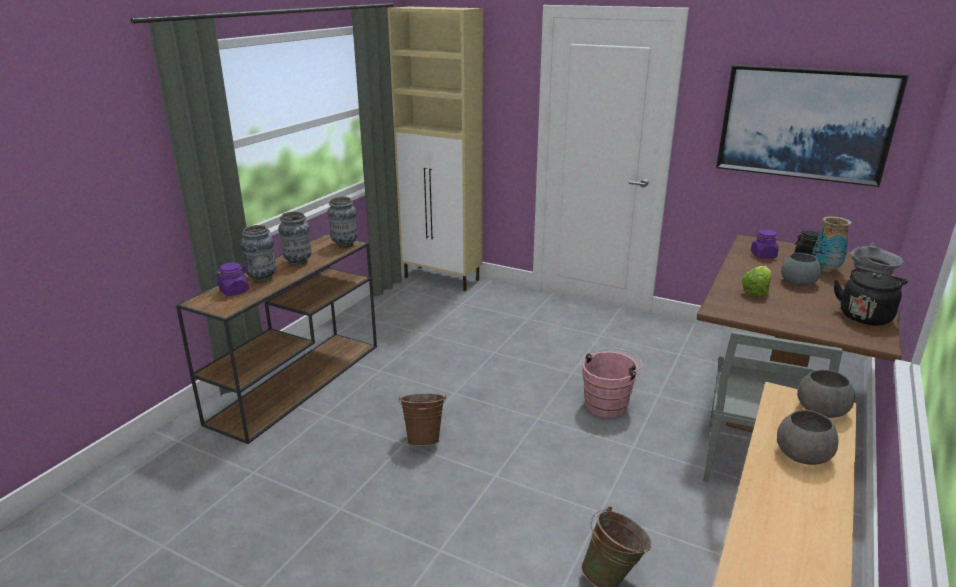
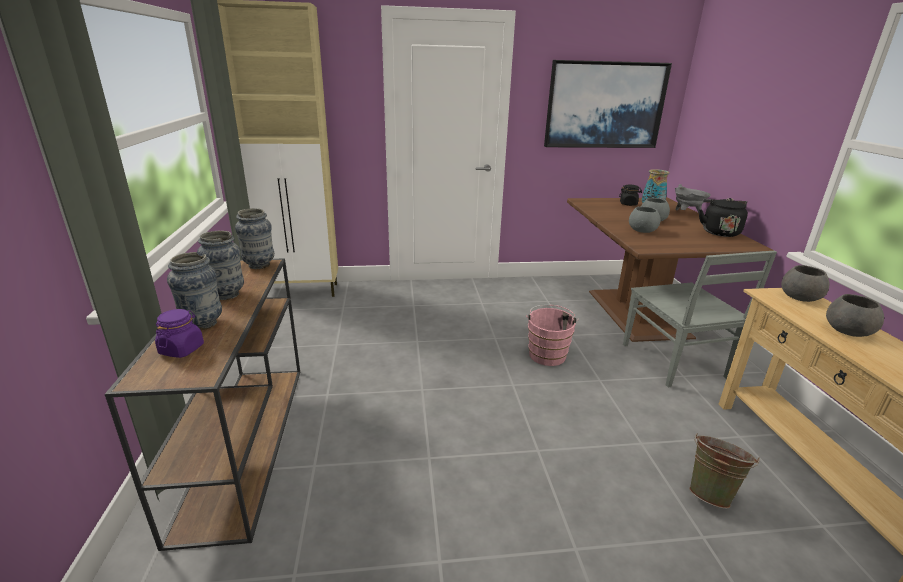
camera: 35 degrees left, 0 degrees up
(424, 439) = (442, 444): brown bucket -> none
(756, 291) = (642, 230): lettuce -> grey bowl
(763, 255) = (605, 208): purple jar -> none

